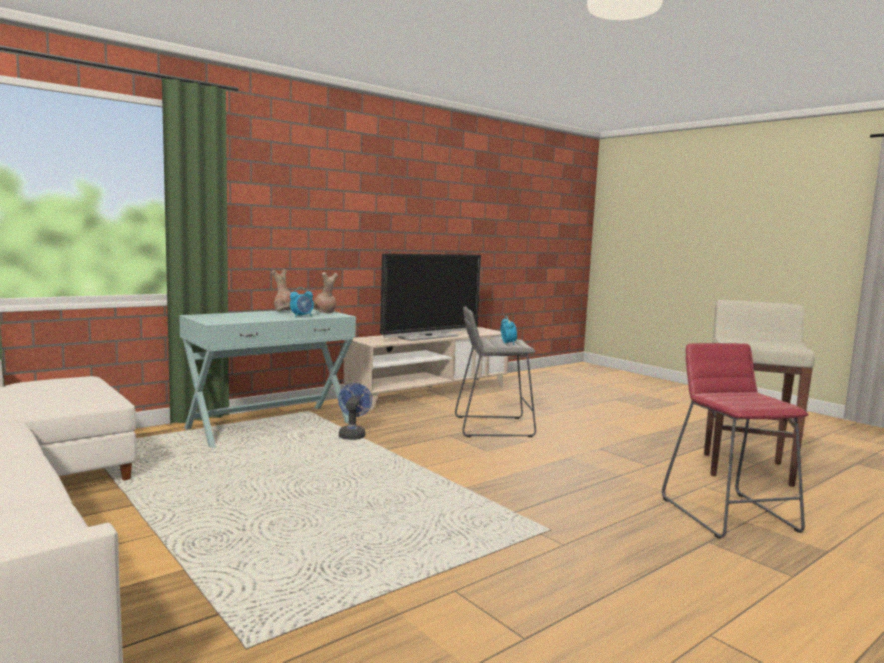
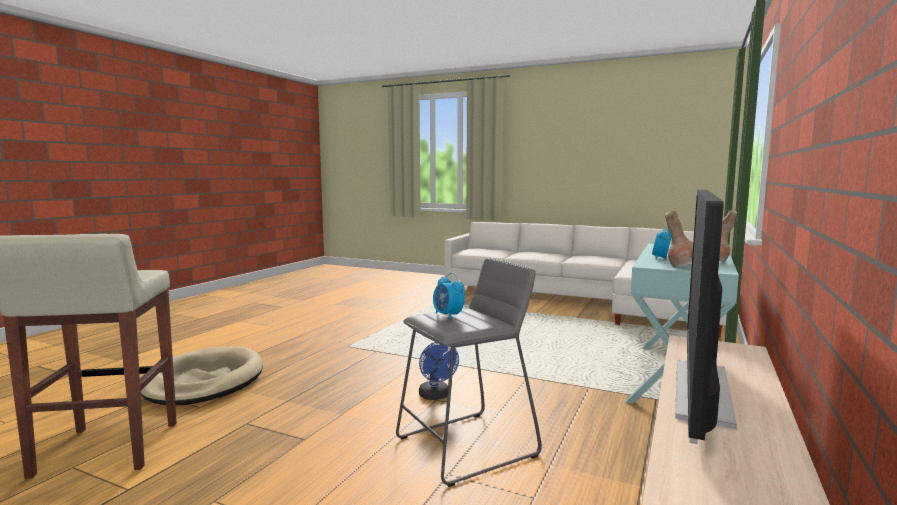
camera: 155 degrees right, 0 degrees up
(352, 434) = (588, 386): blue fan -> blue fan (436, 396)
(729, 514) = (204, 381): red stool -> beige dog bed

